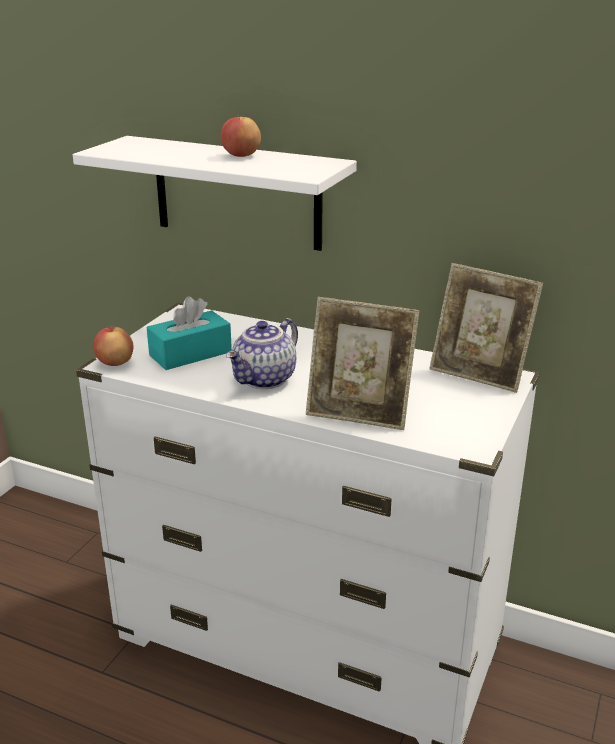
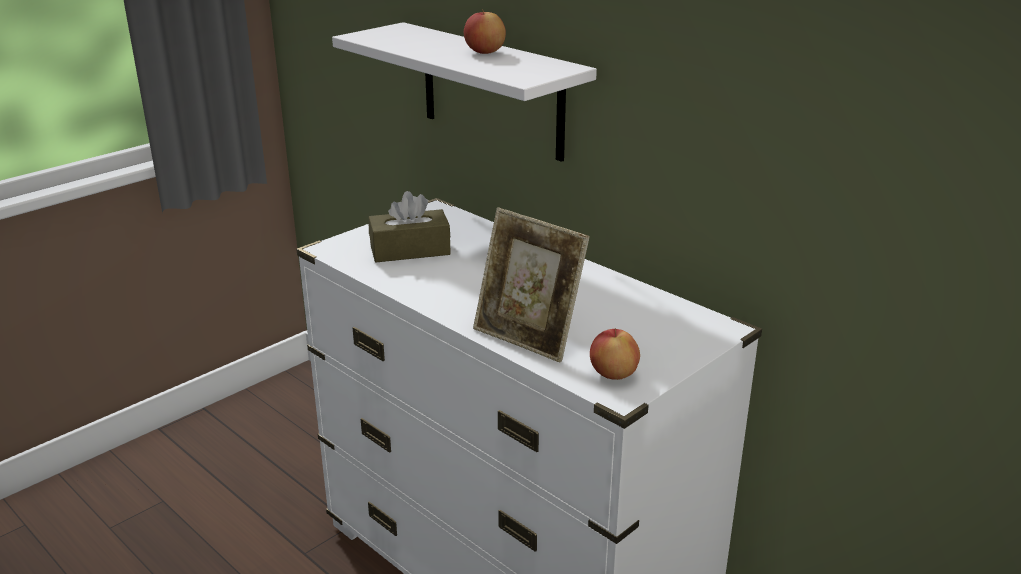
camera: 20 degrees right, 0 degrees up
(115, 363) = (334, 248): apple -> apple (613, 374)
(190, 354) = (410, 250): turquoise tissue box -> brown tissue box
(265, 380) = (461, 288): teapot -> none
(479, 374) = (689, 320): picture frame -> none

